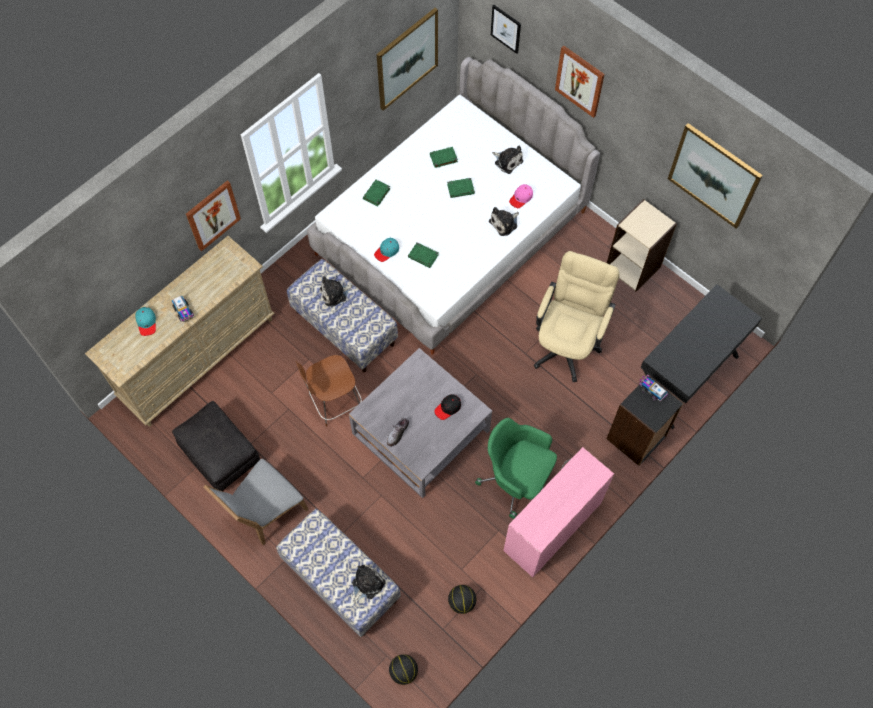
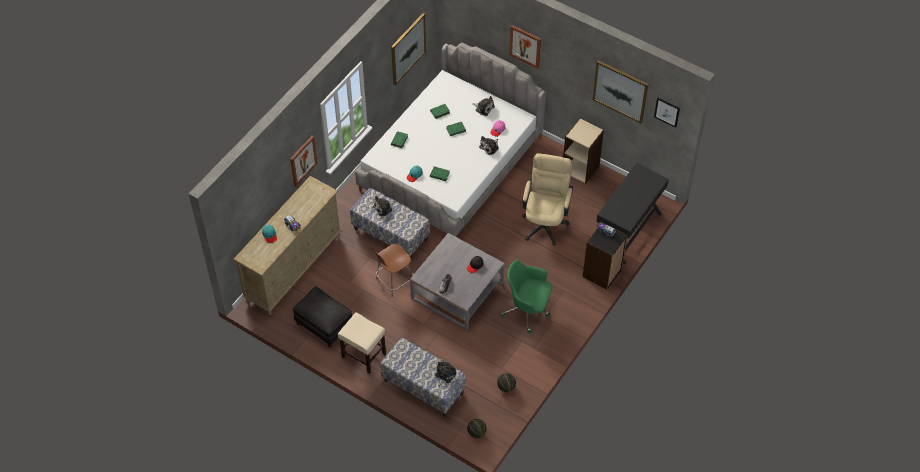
camera: 10 degrees left, 10 degrees down
(265, 513) = (363, 355): grey chair -> beige stool
(506, 28) = (471, 20): picture -> picture (667, 112)
(551, 526) = (556, 334): pink desk -> none

